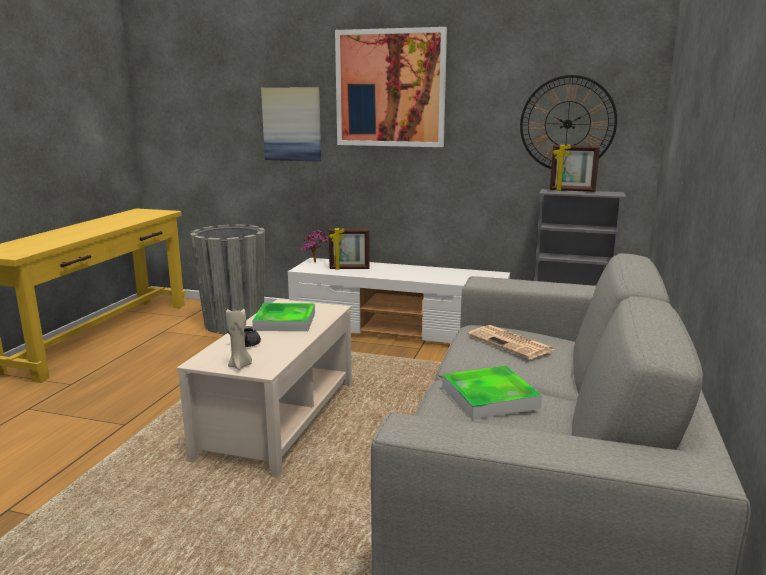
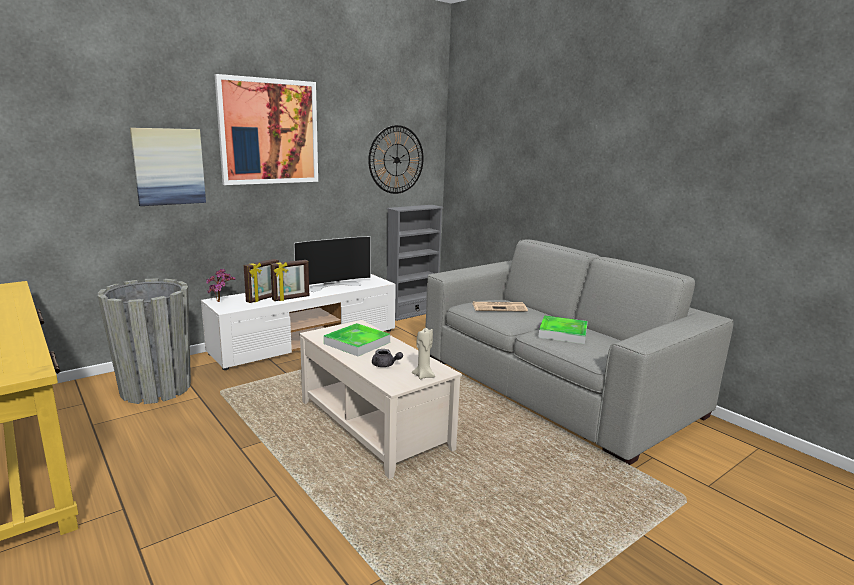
camera: 55 degrees left, 0 degrees up
(436, 273) = (332, 285): none -> television
(572, 191) = (409, 207): picture frame -> picture frame (291, 298)

